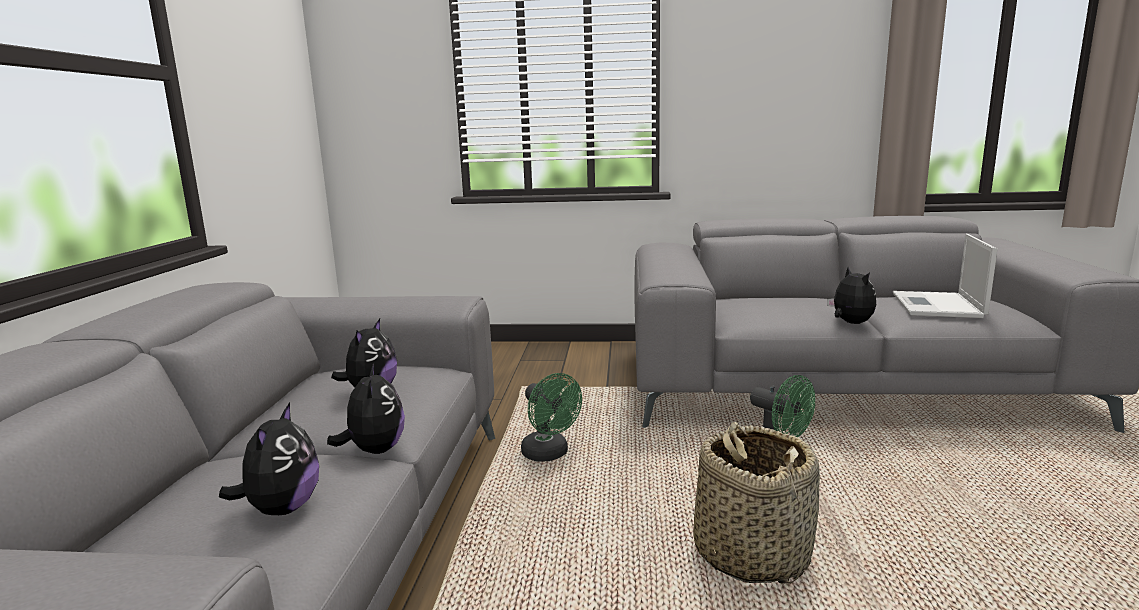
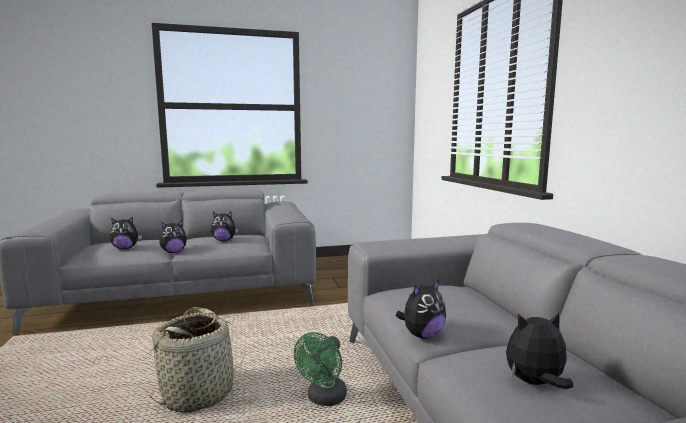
camera: 70 degrees right, 5 degrees down
(549, 454) = (300, 320): green fan -> none
(938, 306) = (535, 383): laptop -> plush toy

